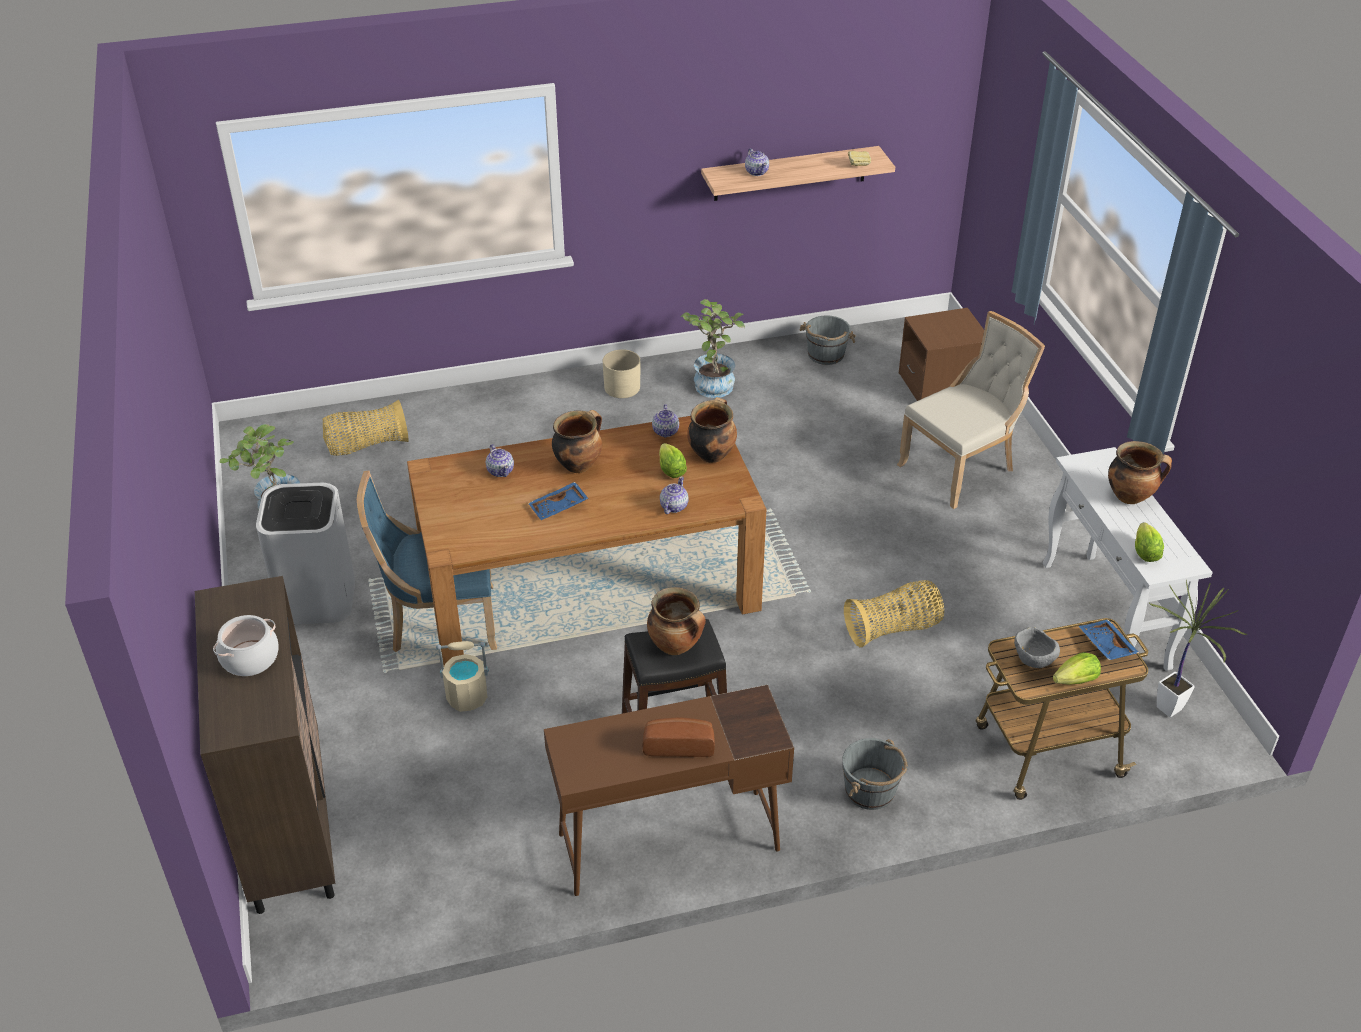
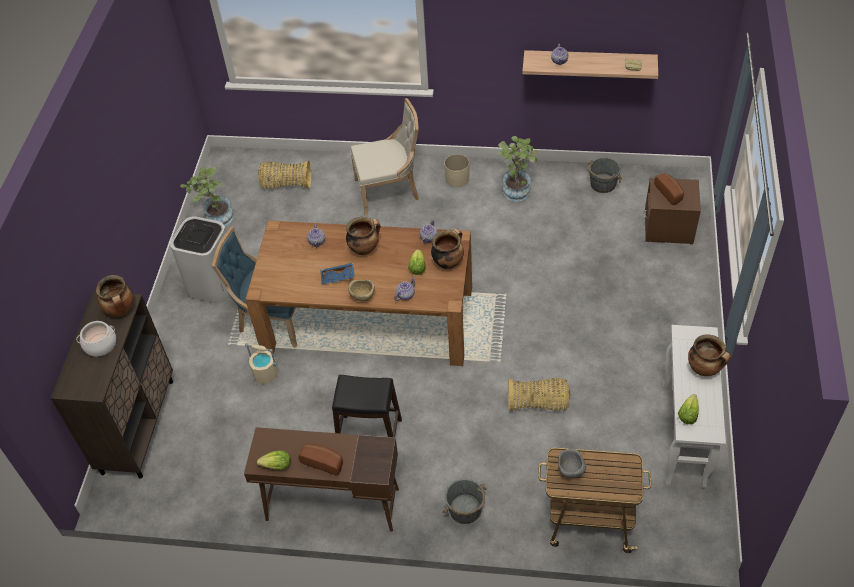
camera: 25 degrees right, 10 degrees up
(611, 523) = (362, 297): none -> beige bowl
(676, 646) = (363, 392): cooking pot -> cooking pot (121, 310)
(941, 328) = (670, 193): none -> bread
(961, 468) = (648, 296): beige chair -> beige chair (389, 191)
(1076, 681) = (590, 493): lettuce -> lettuce (277, 466)
(1105, 646) = (624, 474): blue tray -> none
(1170, 713) = (687, 518): potted plant -> none

